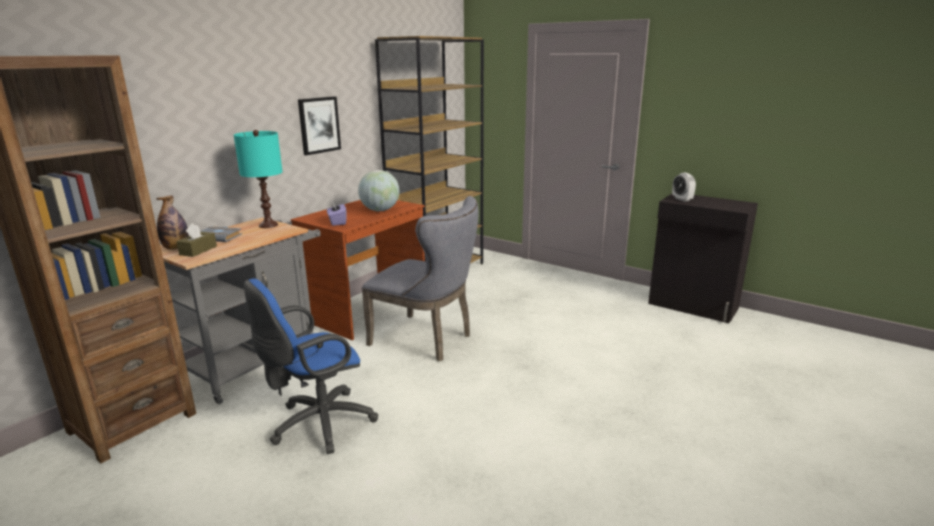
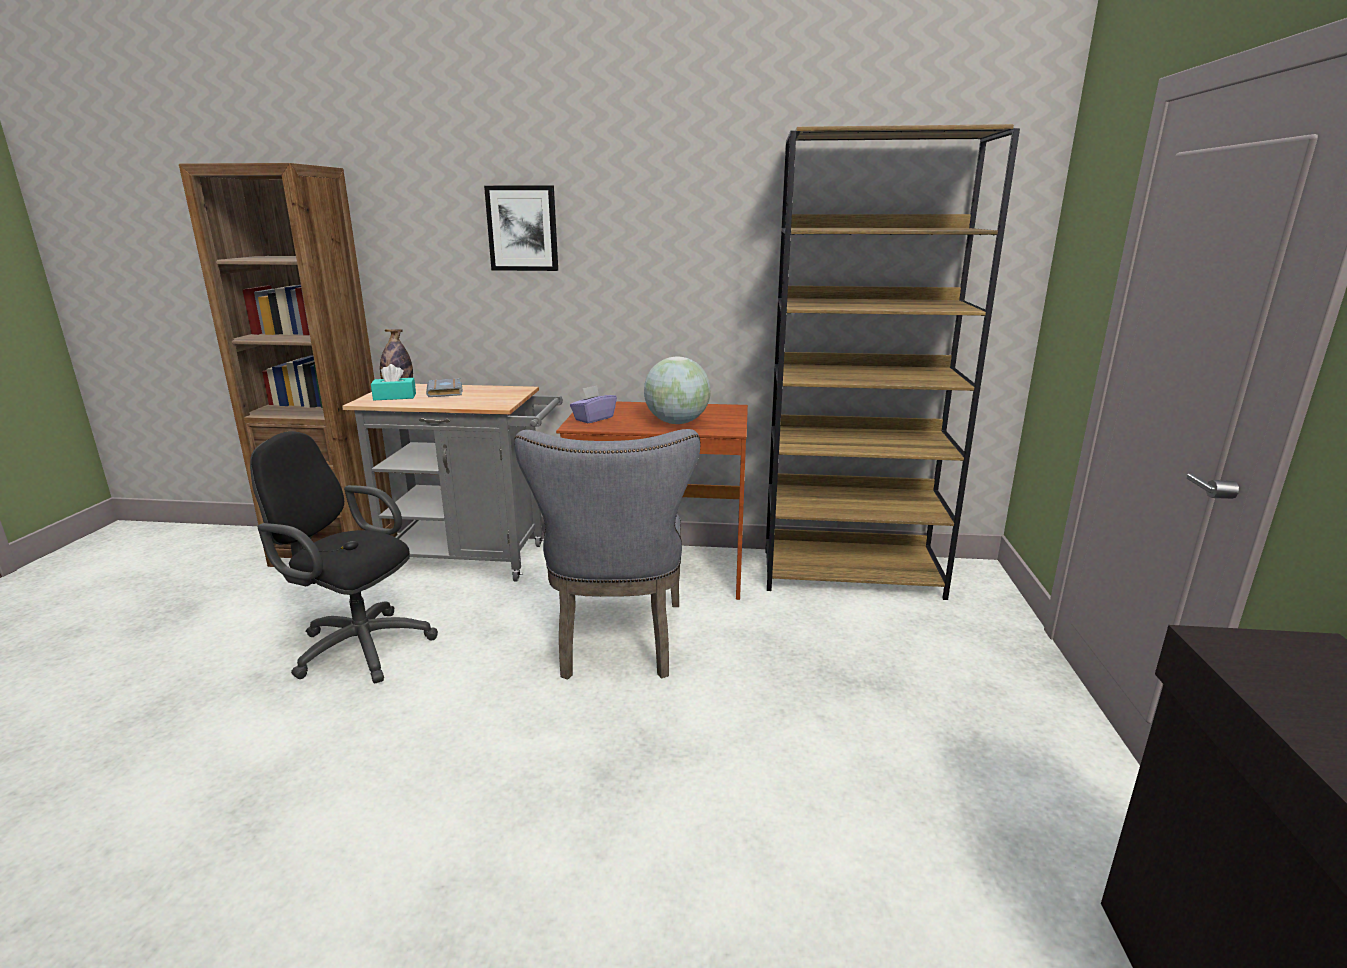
camera: 60 degrees right, 0 degrees up
(198, 250) = (395, 397): brown tissue box -> turquoise tissue box
(268, 225) = (507, 395): turquoise table lamp -> none
(317, 425) = (357, 646): blue office chair -> black office chair
(319, 125) = (655, 276): picture -> picture (522, 228)
(682, 199) = (1274, 660): alarm clock -> none

